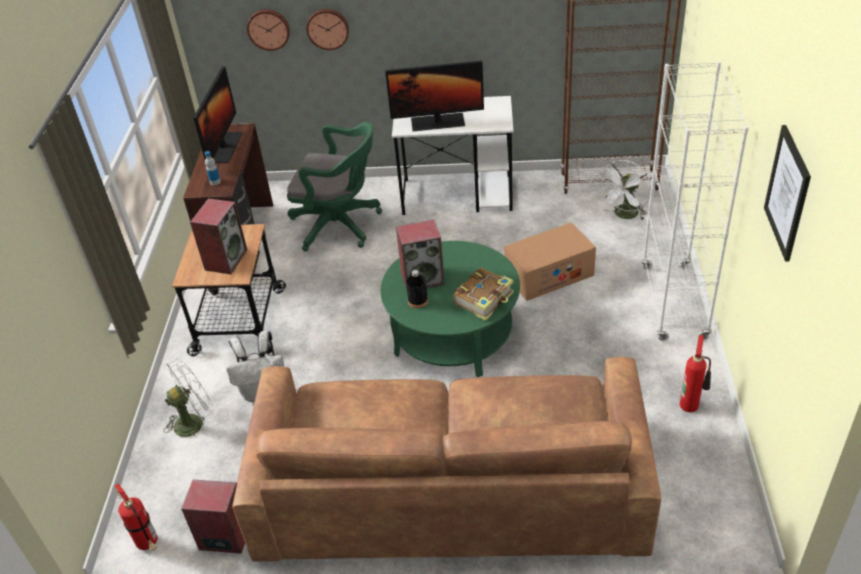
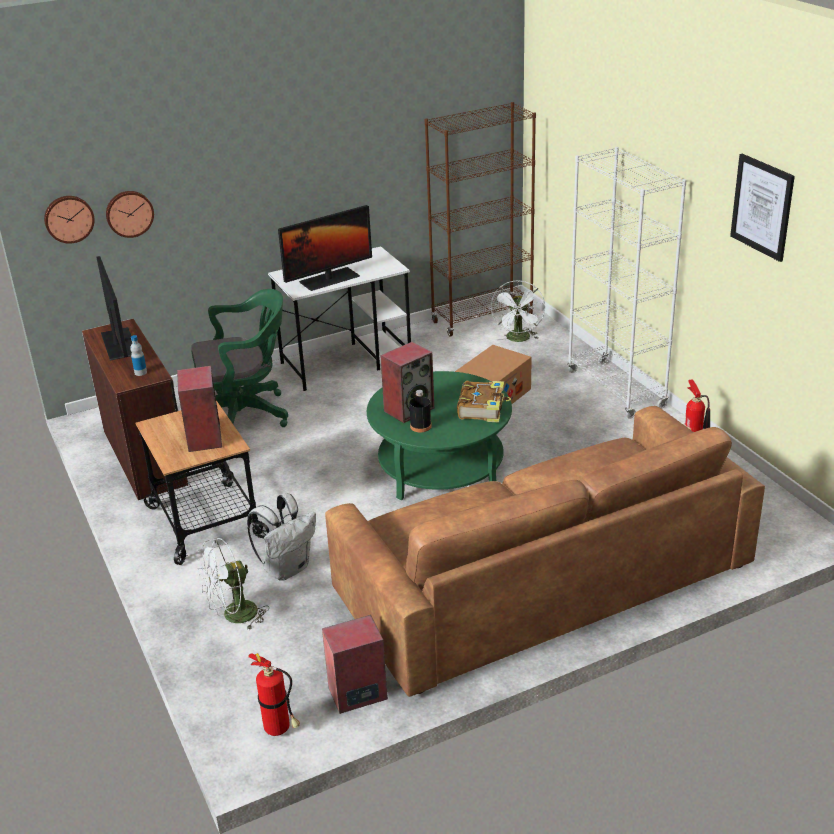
camera: 30 degrees left, 10 degrees down
(194, 421) = (234, 616): white fan -> white fan turned 150 degrees counterclockwise
(328, 28) = (193, 203): wall clock -> wall clock (68, 218)

